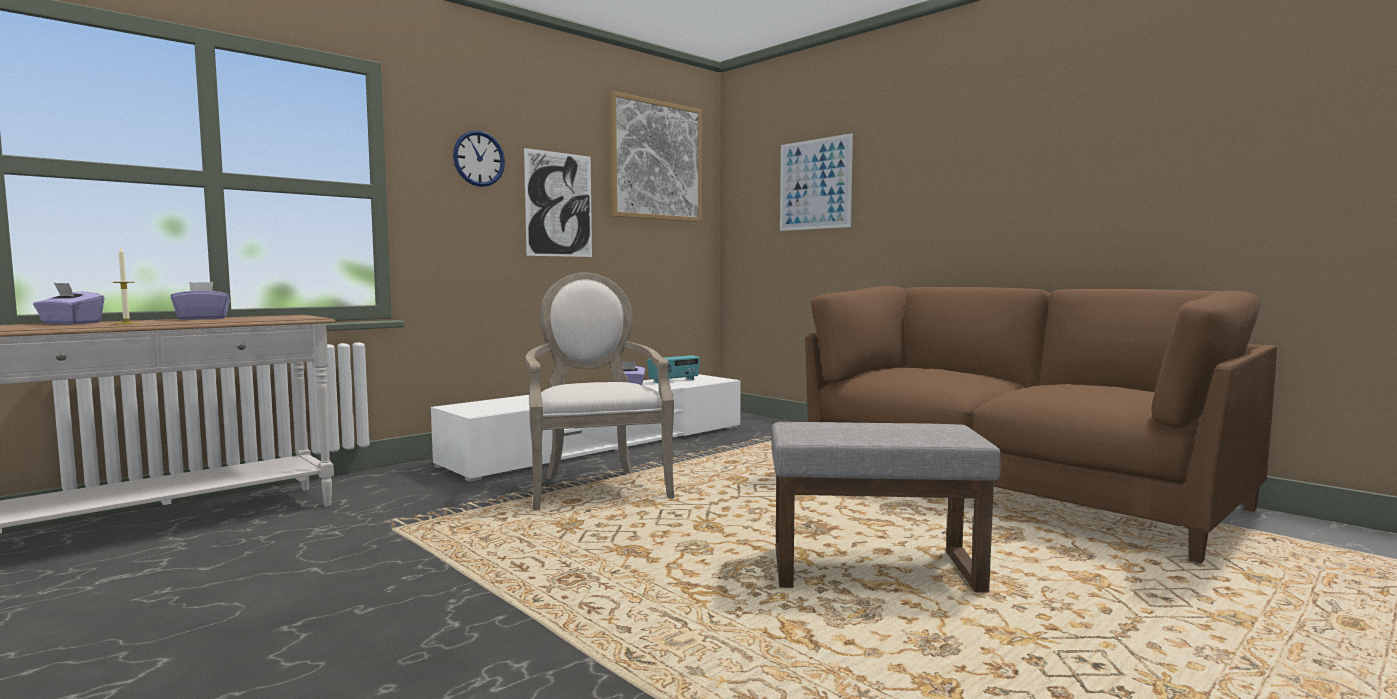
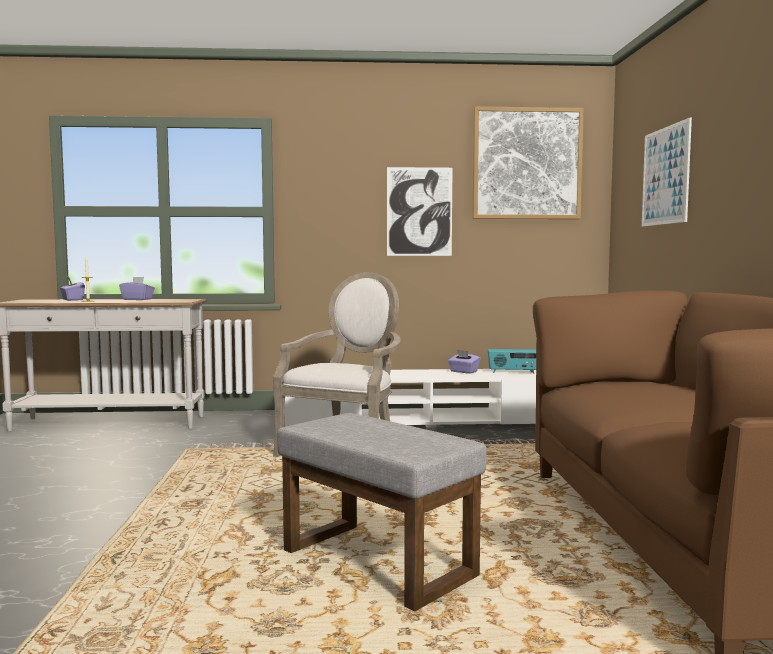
camera: 40 degrees right, 0 degrees up
(479, 158) = (346, 180): wall clock -> none

